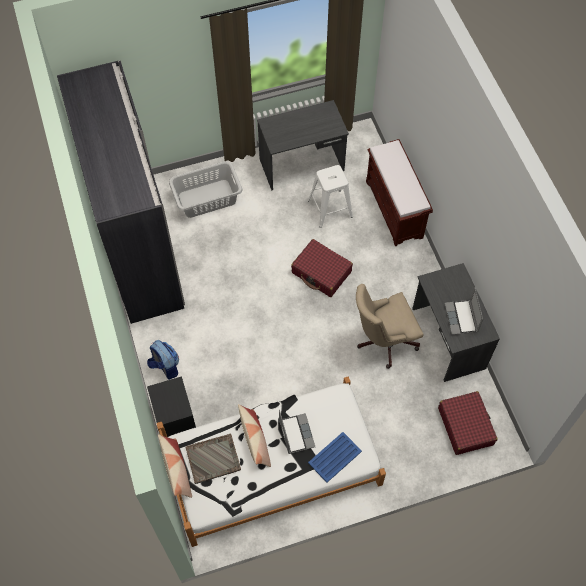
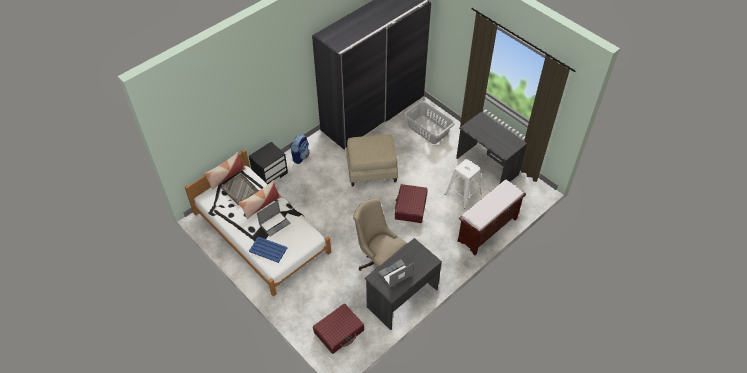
camera: 65 degrees right, 10 degrees down
(238, 290) = (371, 170): none -> beige ottoman

